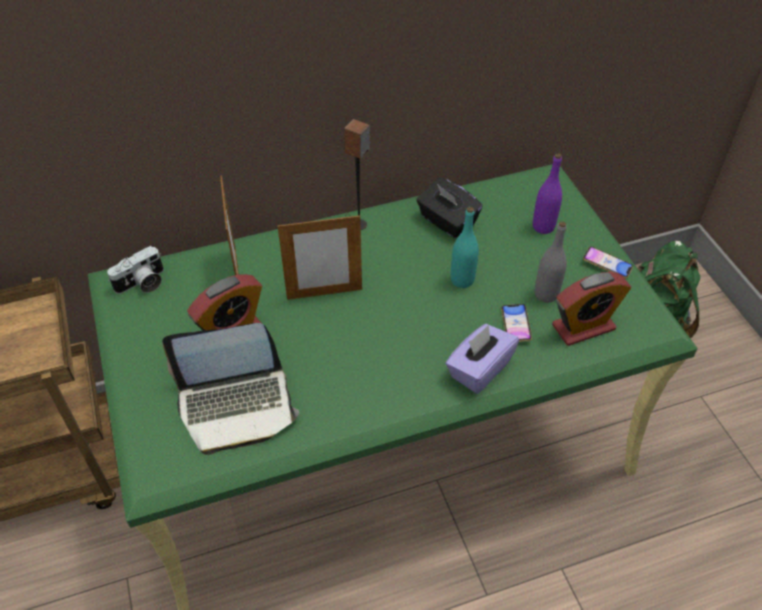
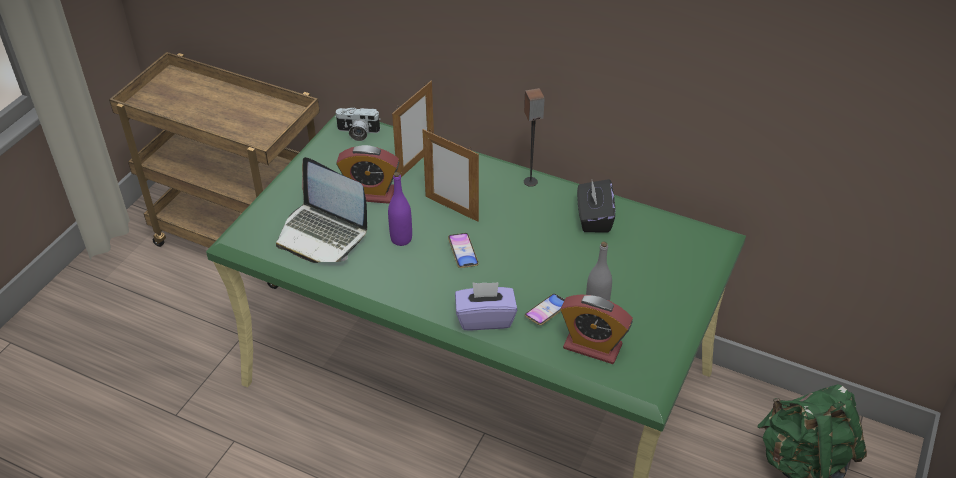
camera: 45 degrees right, 5 degrees down
(462, 280) = (550, 260): turquoise bottle -> none
(543, 227) = (660, 267): purple bottle -> purple bottle (401, 239)
(607, 265) = (671, 323): phone -> phone (463, 252)

